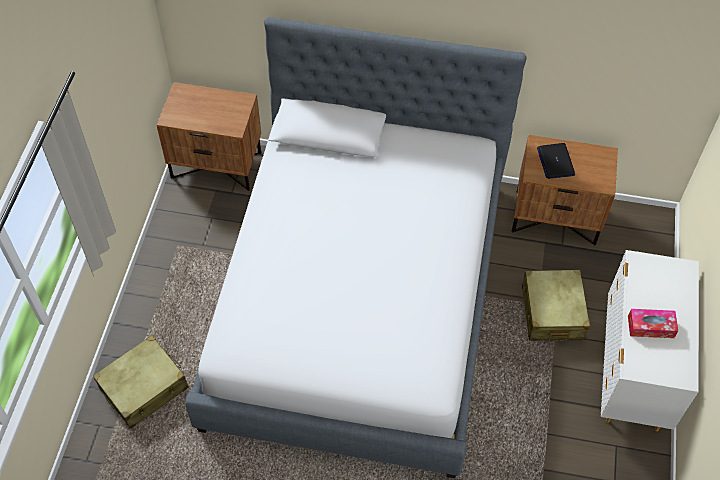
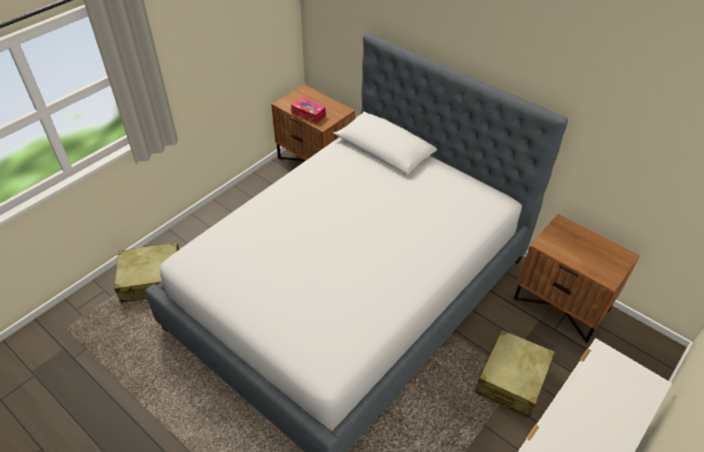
camera: 30 degrees right, 10 degrees down
(555, 161) = (570, 242): laptop -> none
(650, 327) = (581, 420): tissue box -> tissue box (308, 114)

